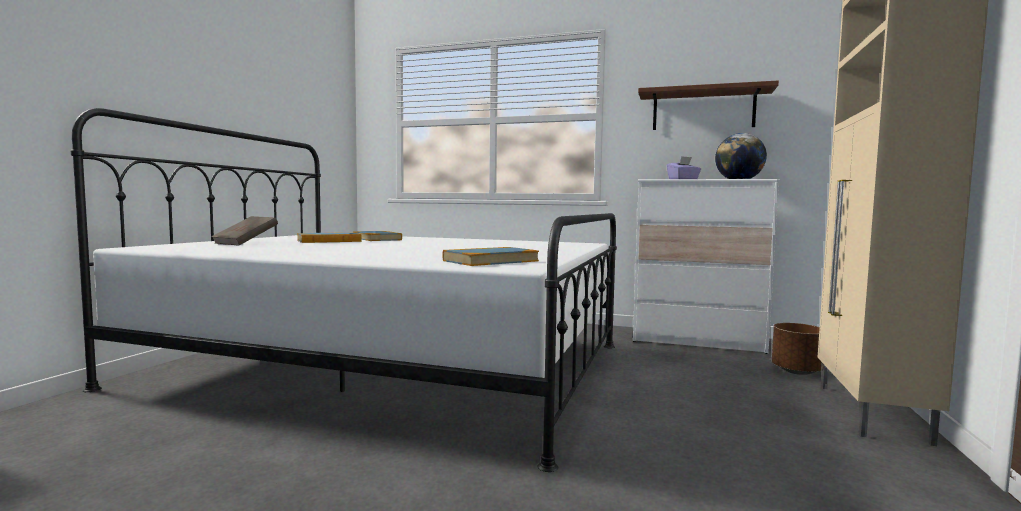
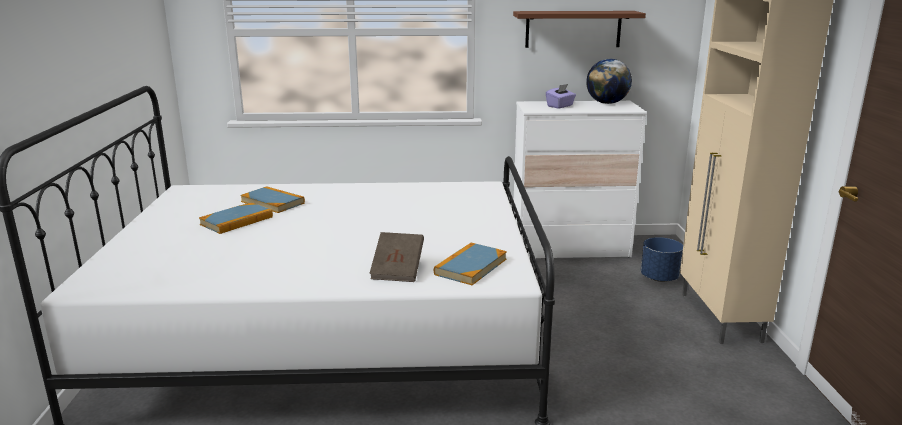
camera: 20 degrees left, 15 degrees up
(246, 243) = (167, 248): brown book -> brown book (398, 270)
(797, 371) = (659, 278): brown planter -> blue planter

